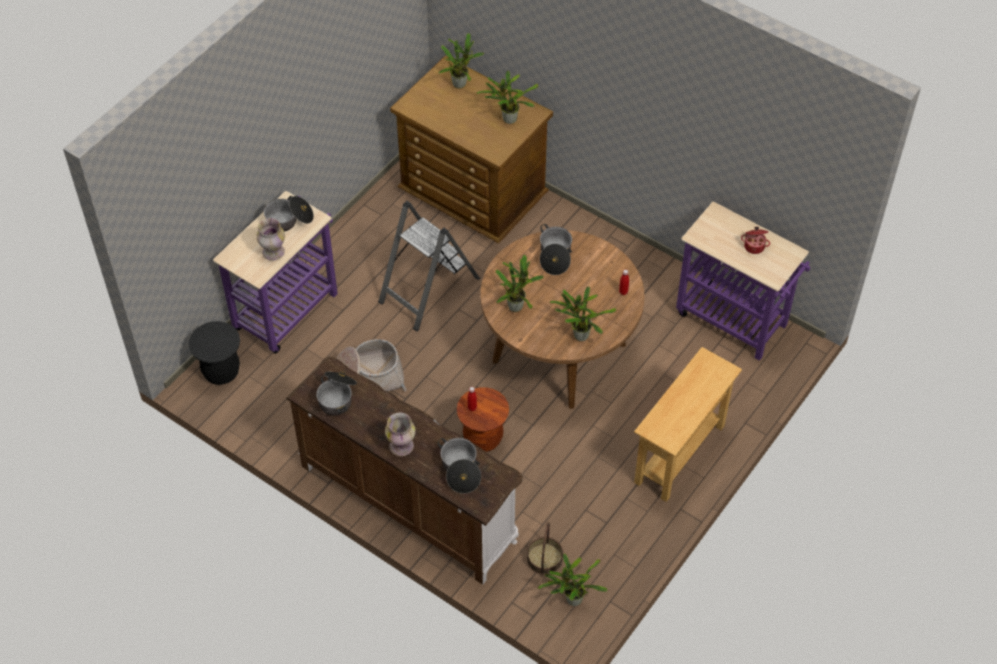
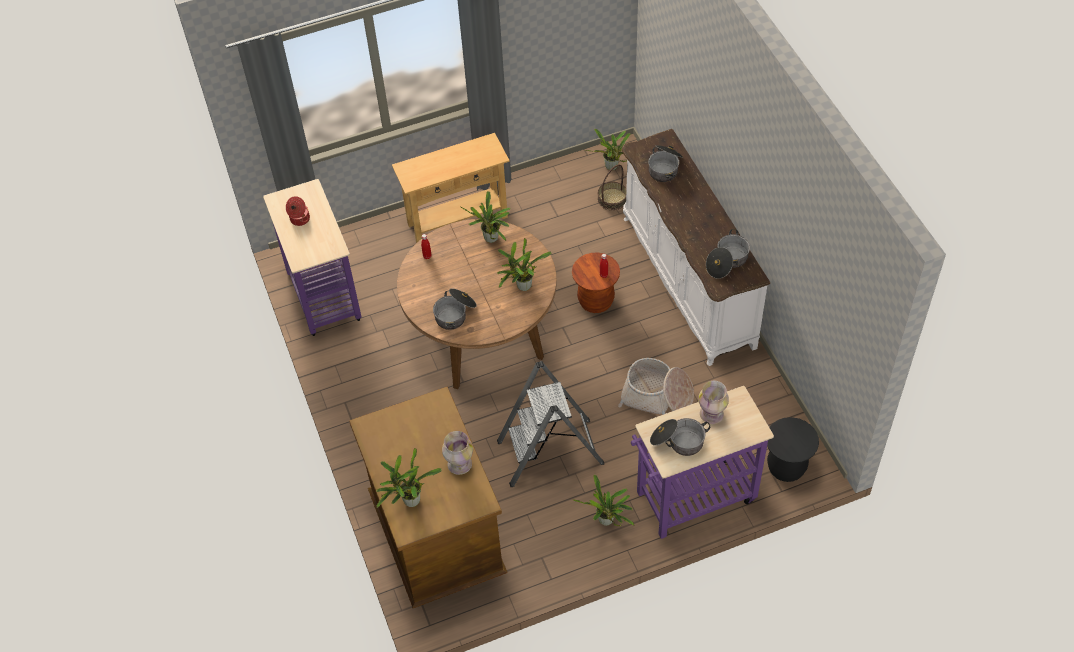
camera: 145 degrees left, 0 degrees up
(402, 446) = (698, 203): vase -> vase (459, 464)
(508, 118) = (397, 434): potted plant -> potted plant (607, 522)

